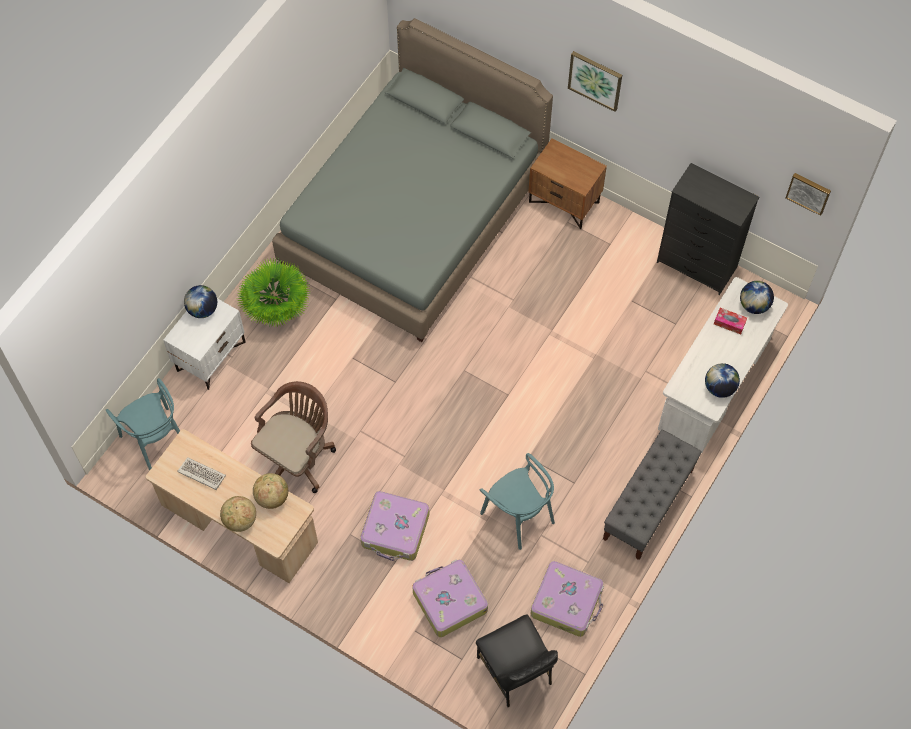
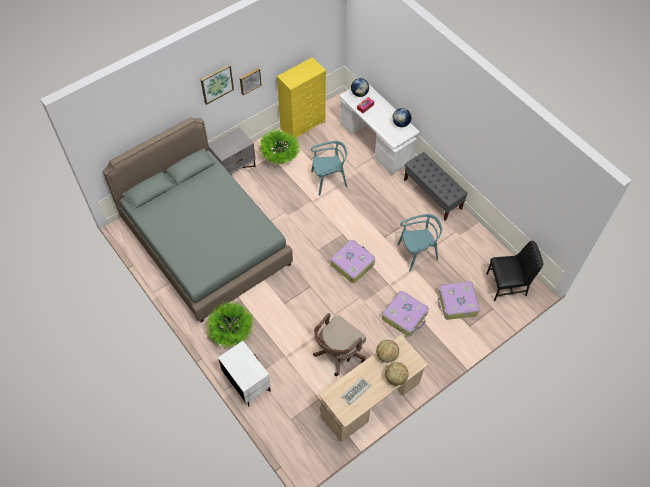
camera: 70 degrees left, 5 degrees down
(156, 440) = (293, 433): turquoise chair -> turquoise chair (328, 180)
(203, 309) = (232, 361): globe -> none
(297, 456) = (337, 353): brown office chair -> brown office chair turned 105 degrees counterclockwise
(564, 202) = (234, 167): brown nightstand -> grey nightstand
(567, 602) = (475, 248): suitcase -> suitcase (352, 264)
(611, 258) = (280, 159): none -> potted plant
(697, 265) = (303, 125): black dresser -> yellow dresser
(809, 192) = (331, 28): picture -> picture (249, 81)

